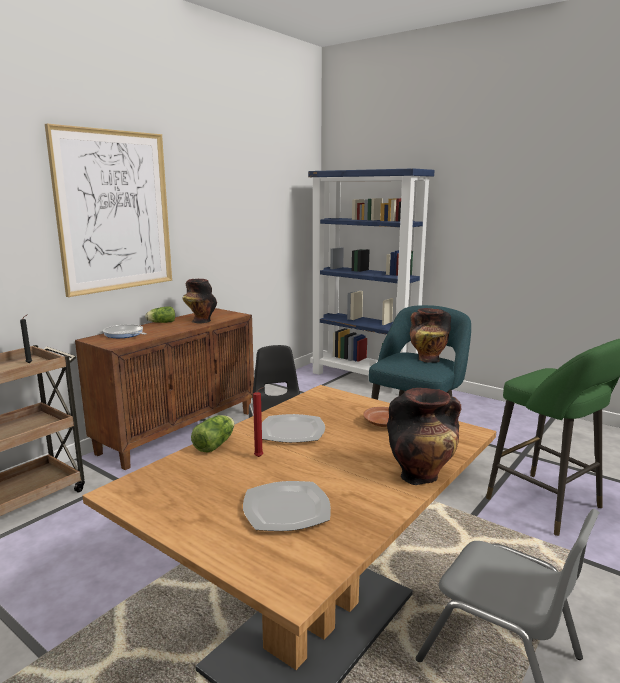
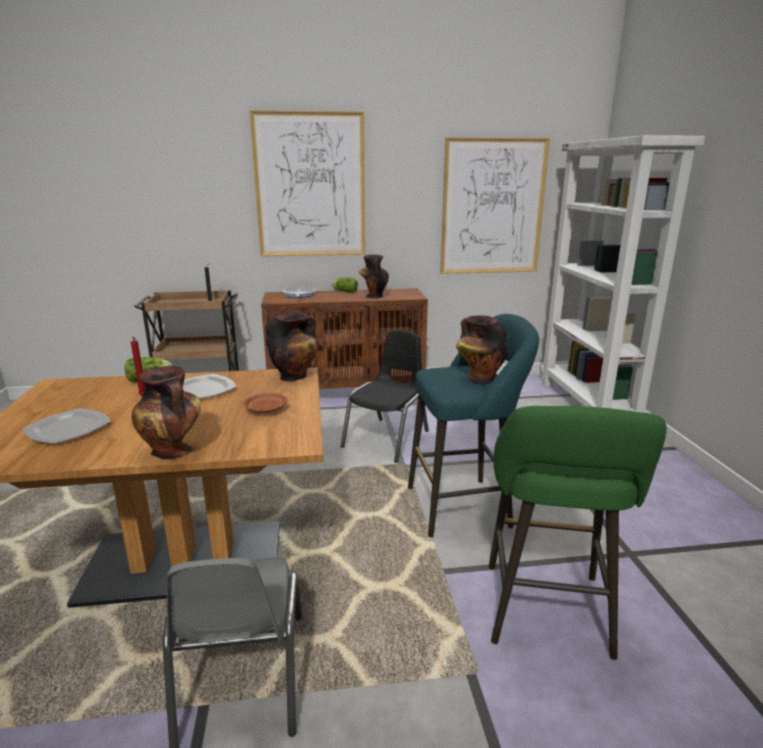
camera: 45 degrees right, 5 degrees up
(261, 226) = (492, 207): none -> picture
(327, 396) = (294, 376): none -> vase
(364, 378) = (587, 405): blue bookcase -> white bookcase

